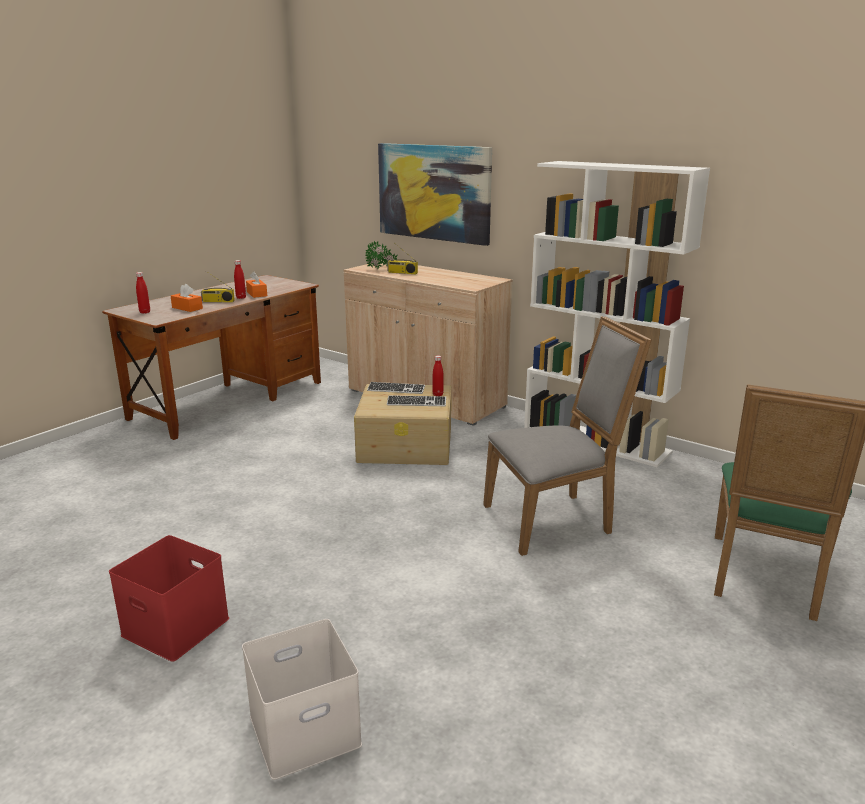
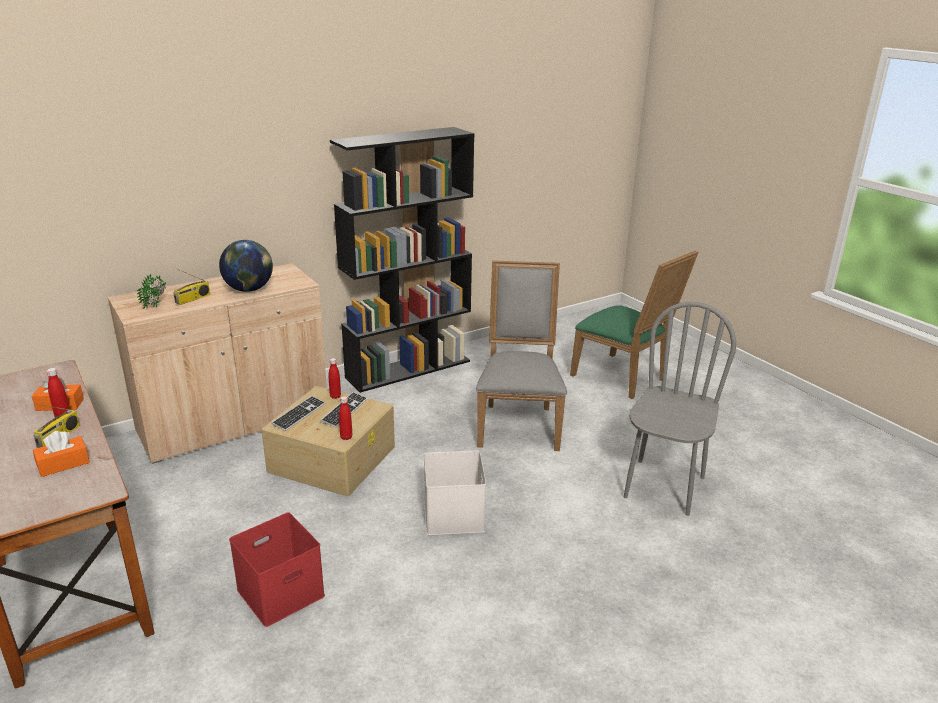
camera: 70 degrees left, 5 degrees up
(145, 312) = (36, 502): red bottle -> red bottle (346, 437)
(173, 627) = (590, 655): red storage box -> red storage box (280, 594)
(306, 728) = (726, 590): white storage box -> white storage box (452, 514)
(434, 192) = (174, 198): picture -> none
(437, 279) = (249, 290): none -> globe
(505, 649) = (663, 487): none -> grey chair
(596, 441) = (408, 369): white bookcase -> black bookcase

